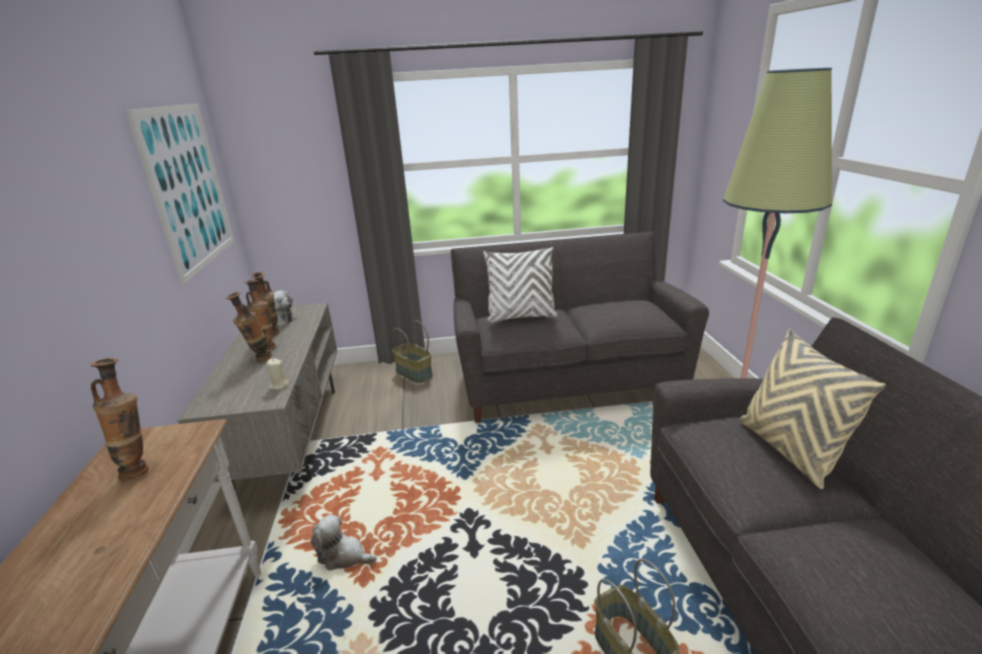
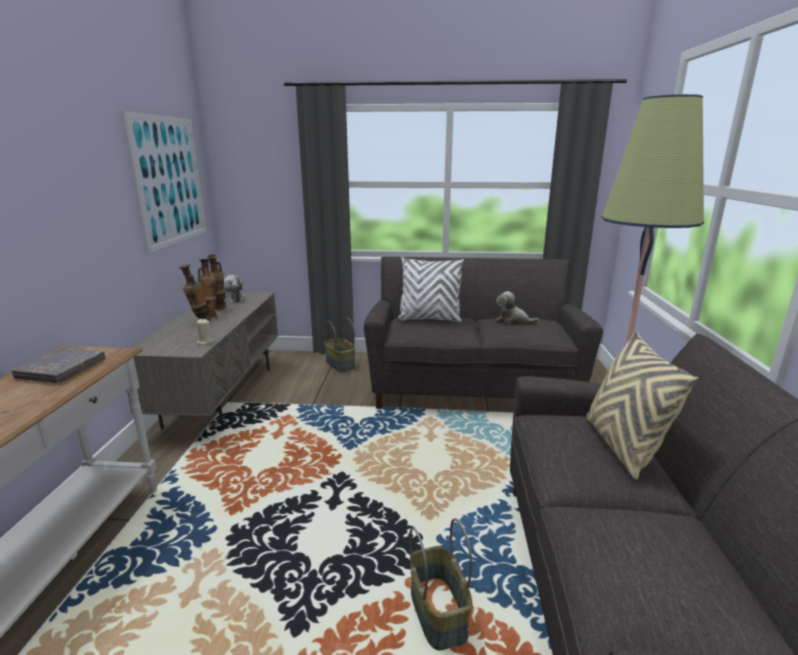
camera: 10 degrees right, 5 degrees down
(140, 469) = (62, 369): vase -> grey book
(343, 556) = (225, 490): plush toy -> plush toy (513, 321)

